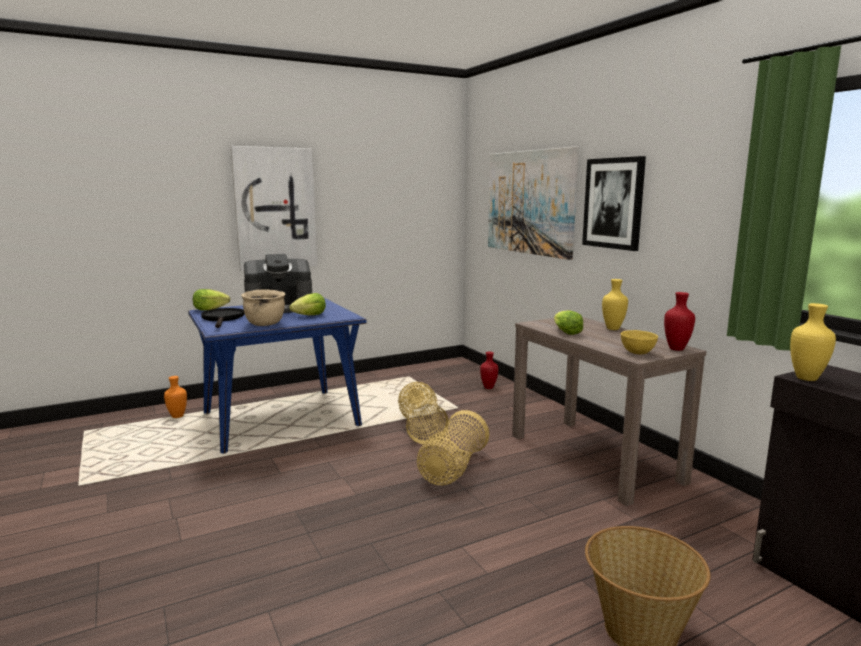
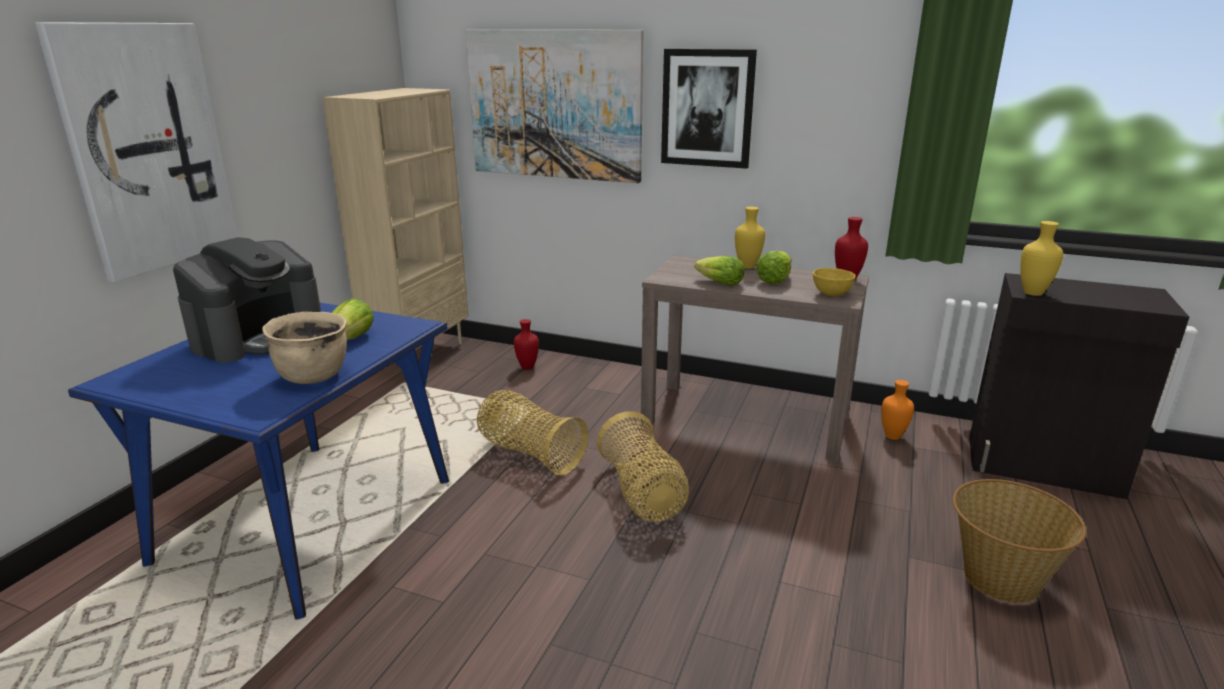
camera: 40 degrees left, 10 degrees up
(178, 416) = (95, 595): orange vase -> orange vase (892, 436)
(210, 309) = (122, 375): lettuce -> lettuce (774, 280)
(223, 319) = (203, 388): black frying pan -> none
(436, 366) = (419, 356): none -> beige bookcase

